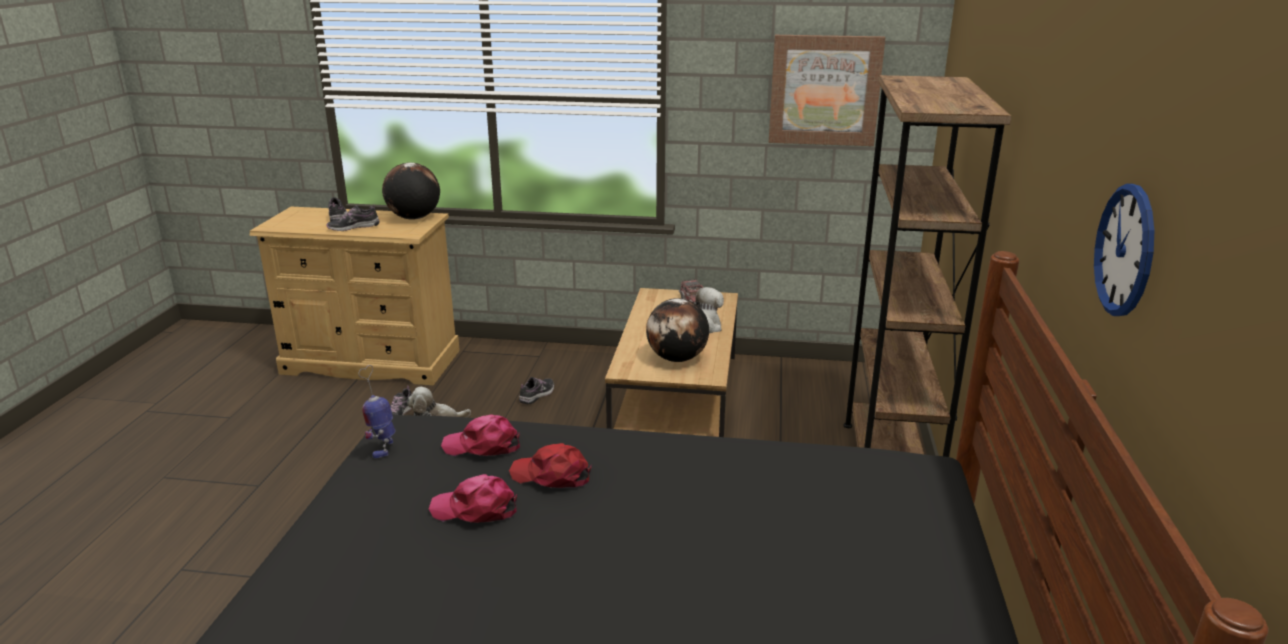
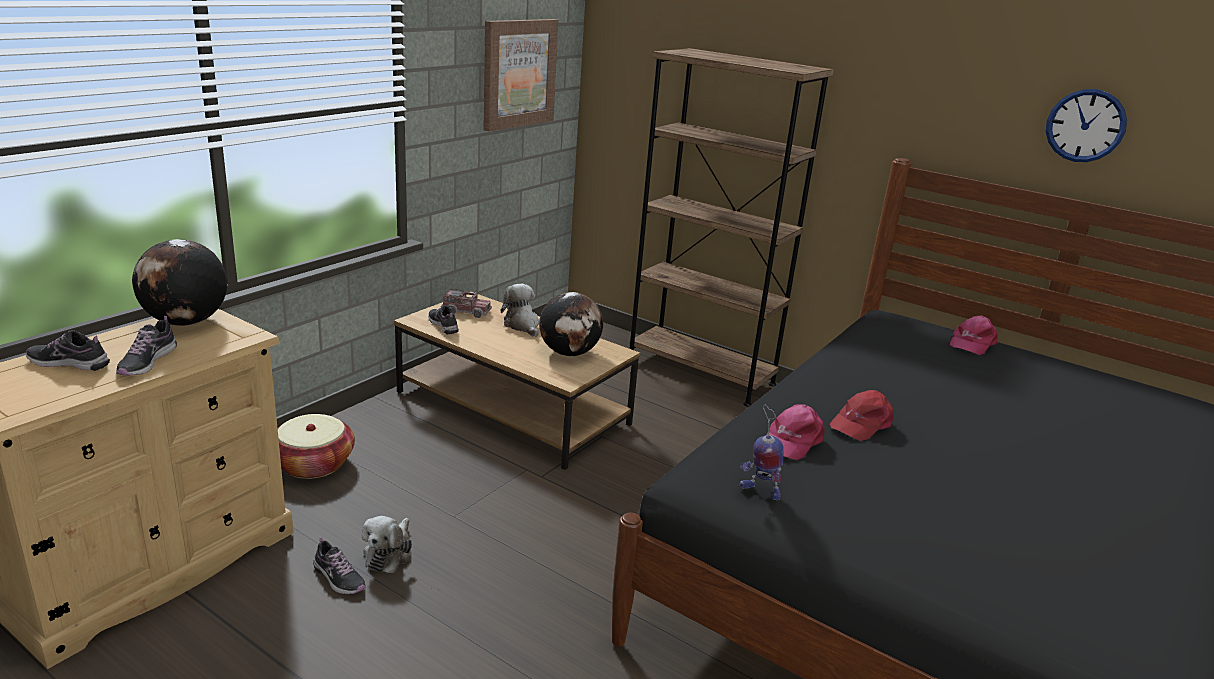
camera: 65 degrees left, 0 degrees up
(475, 509) = (902, 467): pink cap -> pink cap (971, 343)
(513, 361) = (313, 464): none -> basket
(537, 395) = (411, 472): shoe -> shoe (443, 325)

